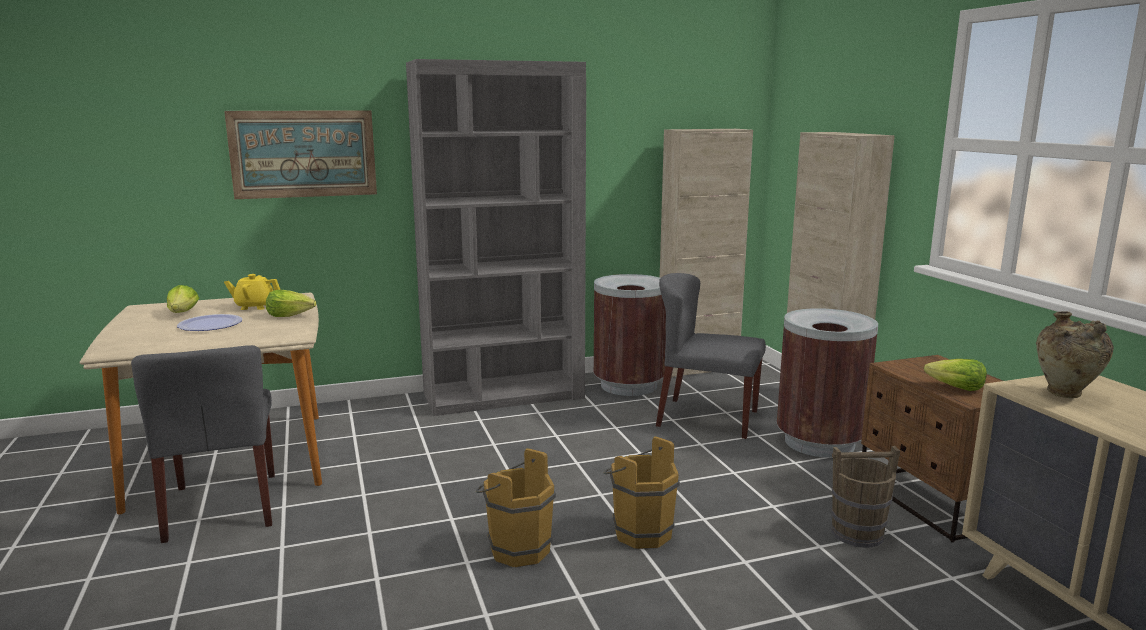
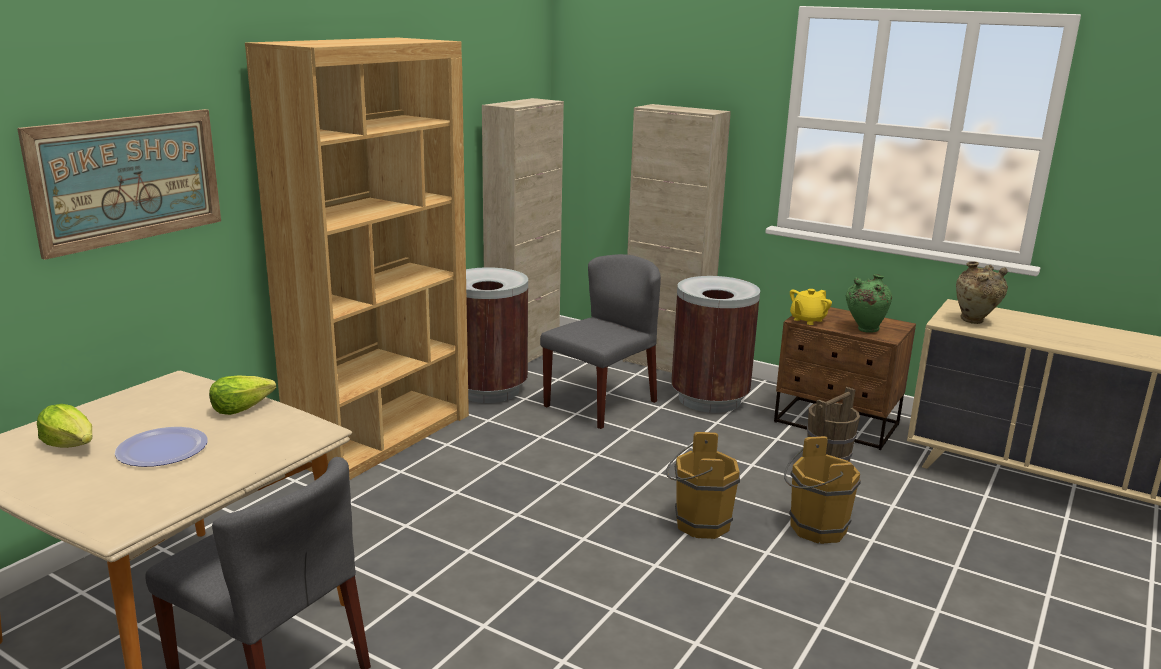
camera: 40 degrees left, 5 degrees up
(254, 306) = (156, 408): yellow teapot -> yellow teapot (807, 320)
(504, 395) = (382, 437): grey bookcase -> brown bookcase
(515, 548) = (632, 580): brown bucket -> brown bucket (813, 529)
(706, 418) = (601, 403): grey chair -> grey chair turned 150 degrees clockwise
(955, 388) = (864, 329): lettuce -> green vase

